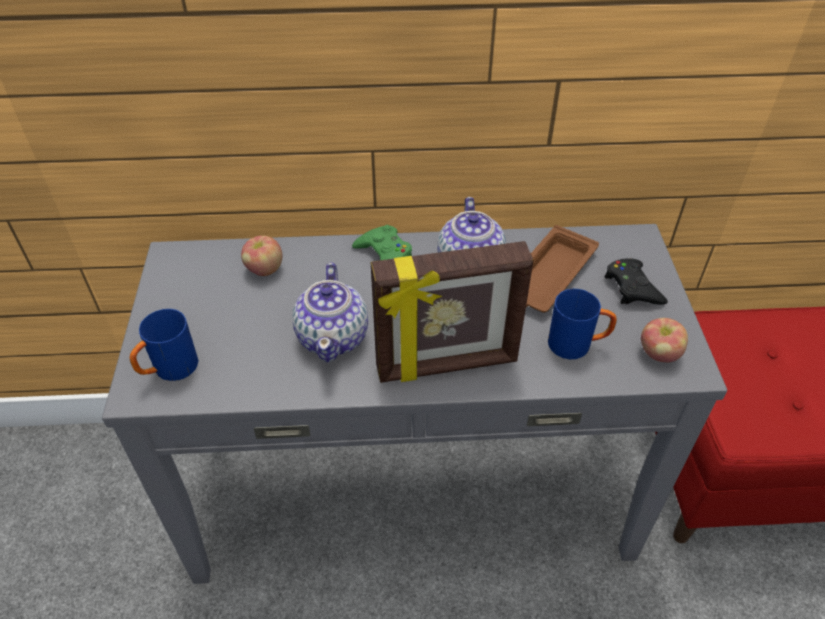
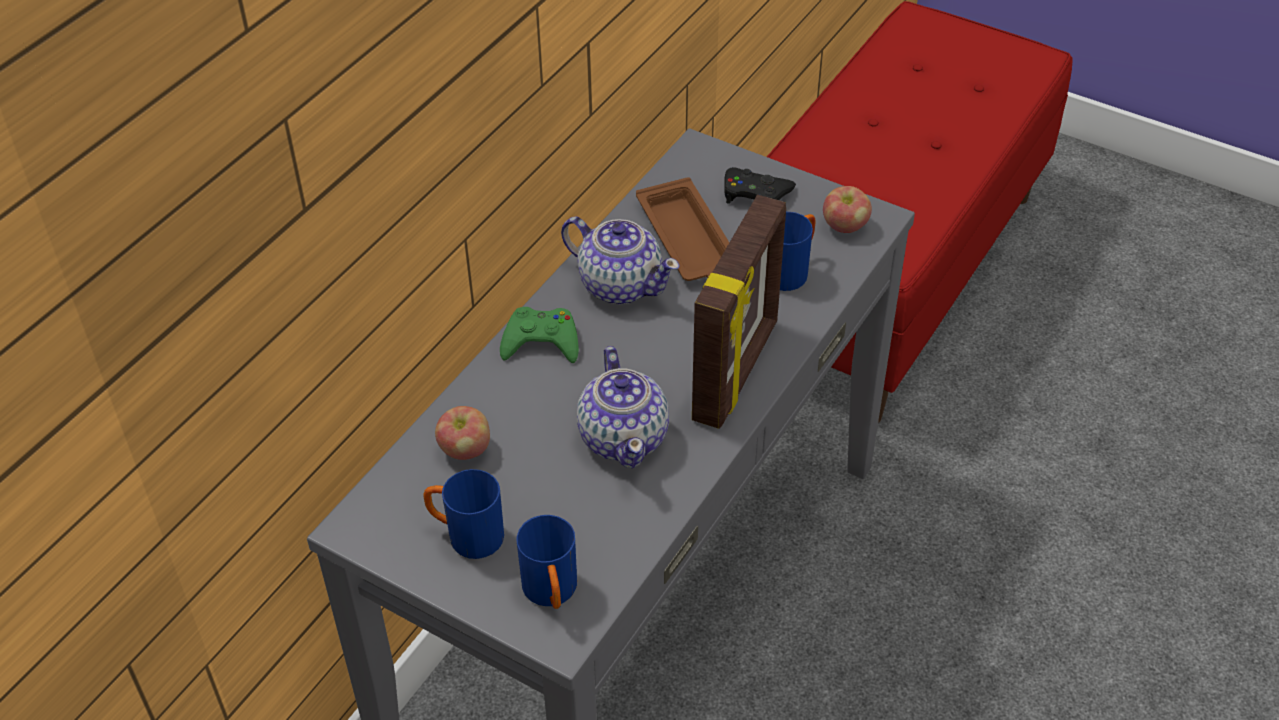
camera: 55 degrees left, 0 degrees up
(193, 305) = (466, 535): none -> blue mug
(333, 336) = (624, 437): teapot -> teapot turned 45 degrees clockwise

